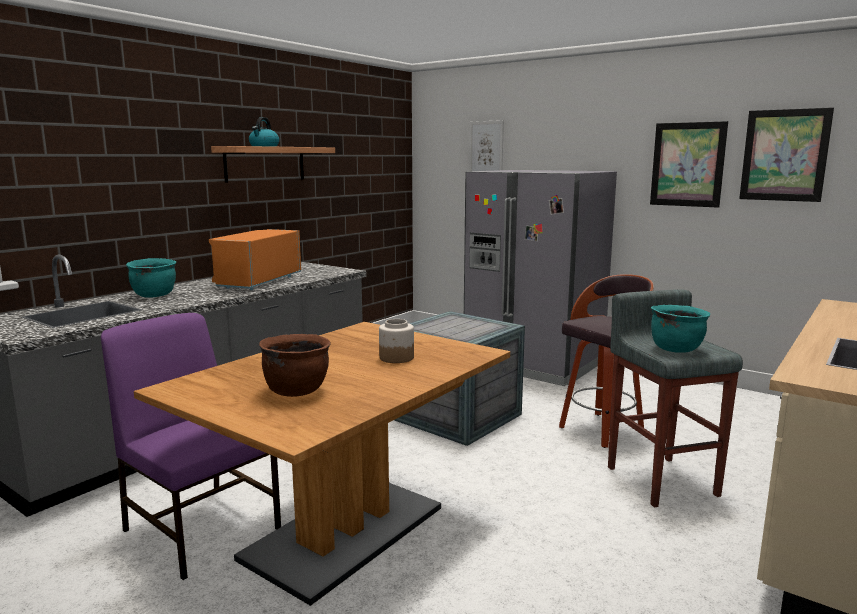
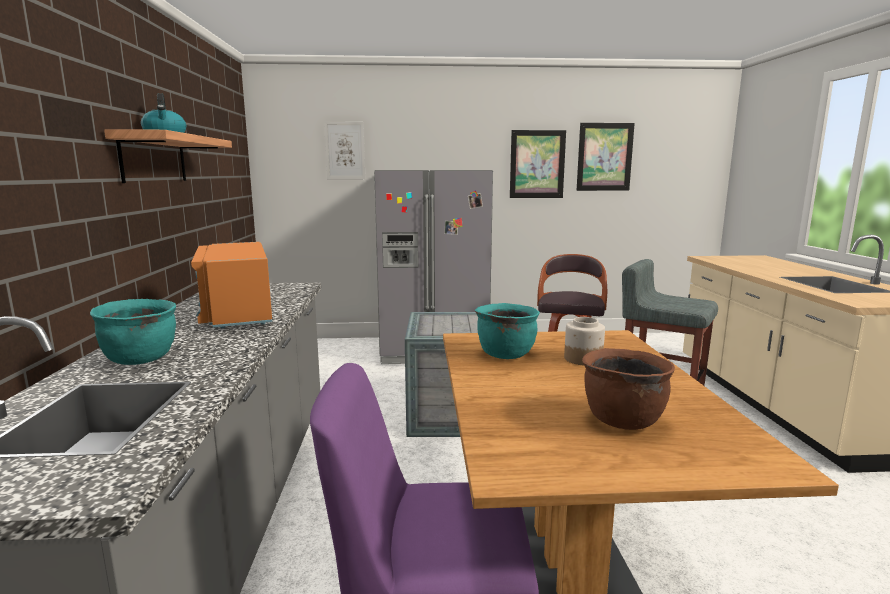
camera: 40 degrees left, 0 degrees up
(676, 349) = (682, 304): turquoise cooking pot -> turquoise cooking pot (505, 354)

